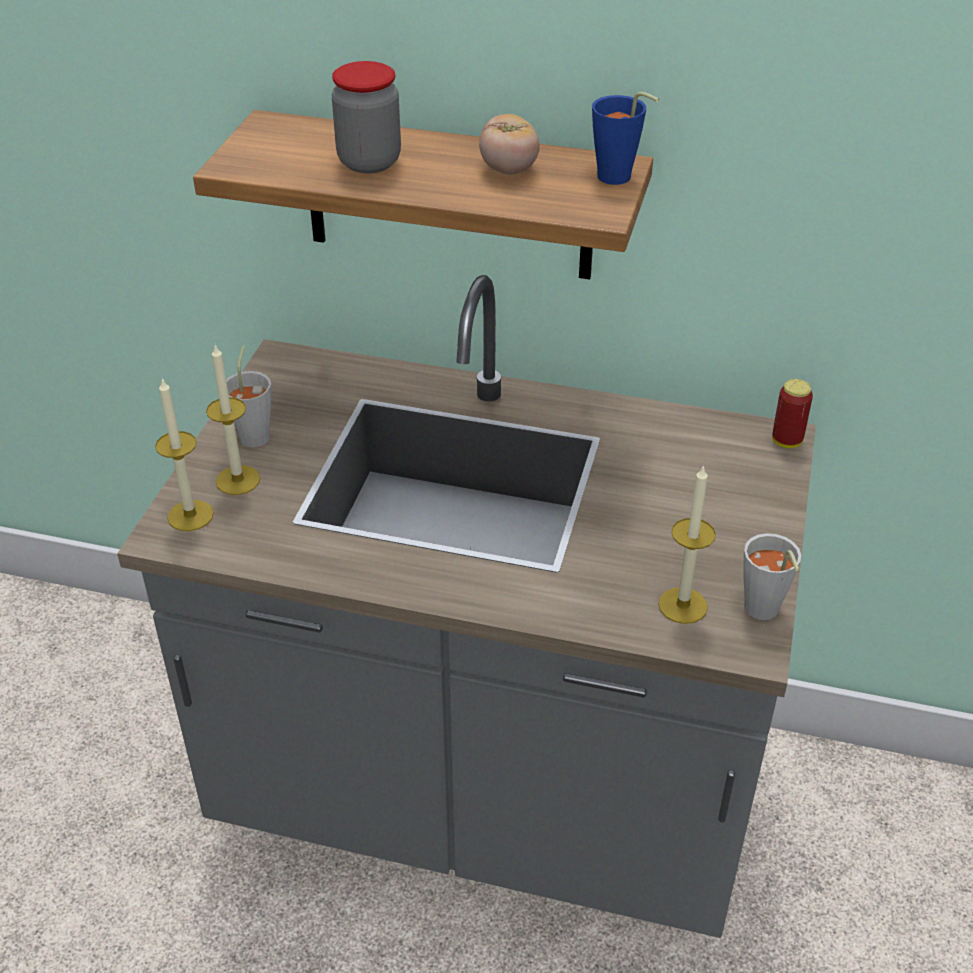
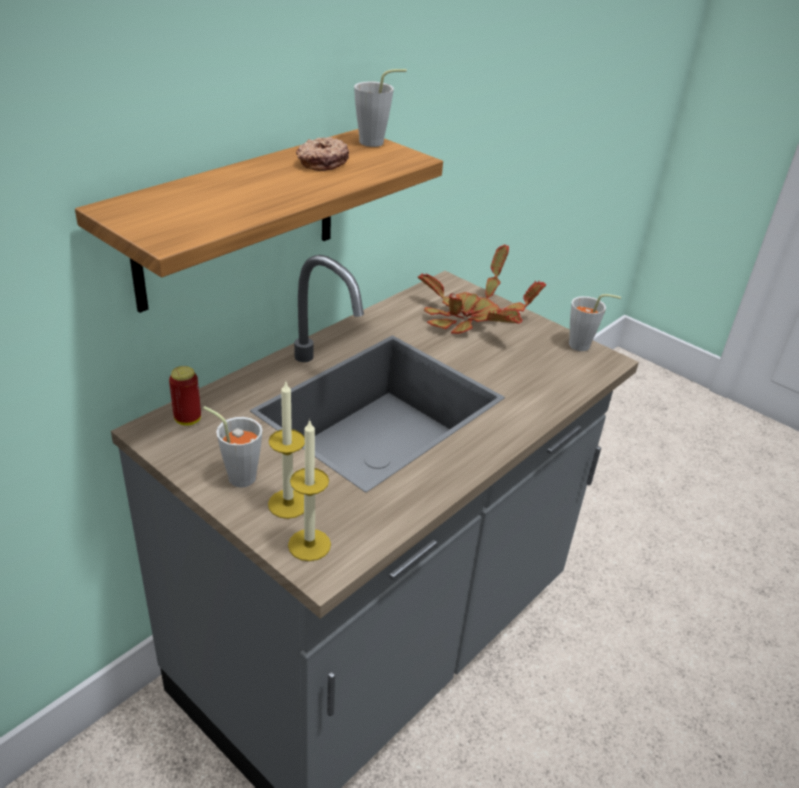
camera: 65 degrees left, 5 degrees down
(369, 162) = (244, 194): jar -> none
(509, 170) = (321, 162): tomato -> donut
(619, 180) = (377, 142): blue cup -> grey cup
(682, 605) = (562, 367): candle -> none
(712, 486) = (470, 319): none -> potted plant
(786, 441) = (451, 283): can -> can (187, 419)

